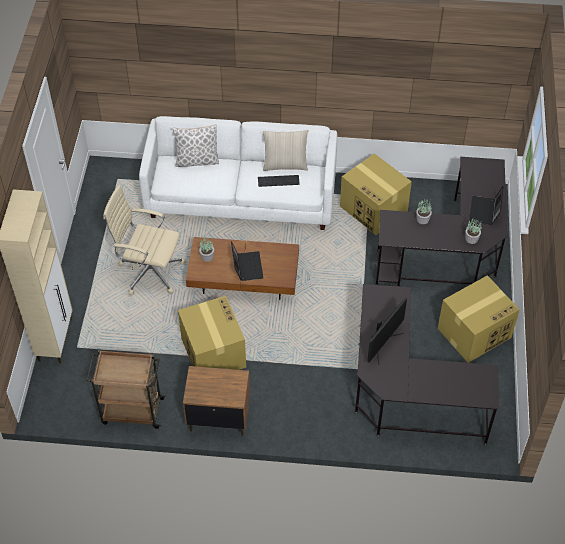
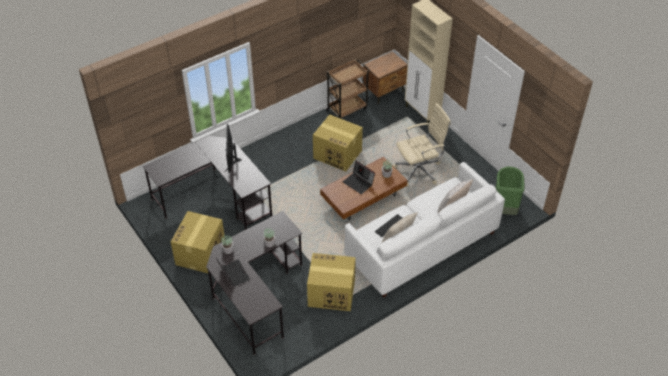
camera: 140 degrees right, 5 degrees down
(123, 178) = (503, 209): none -> green trash can
(218, 417) = (303, 130): brown nightstand -> brown nightstand (384, 91)

